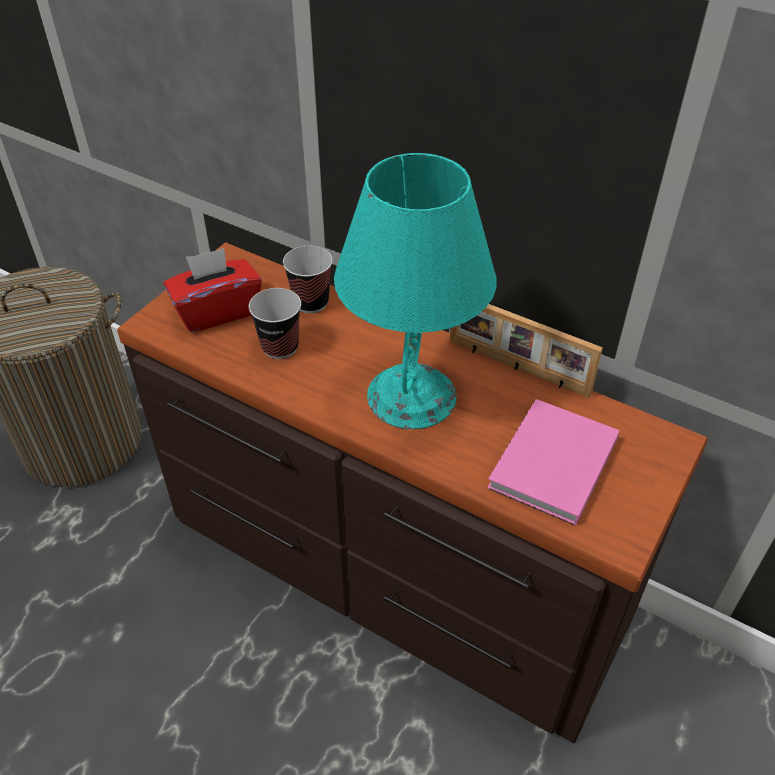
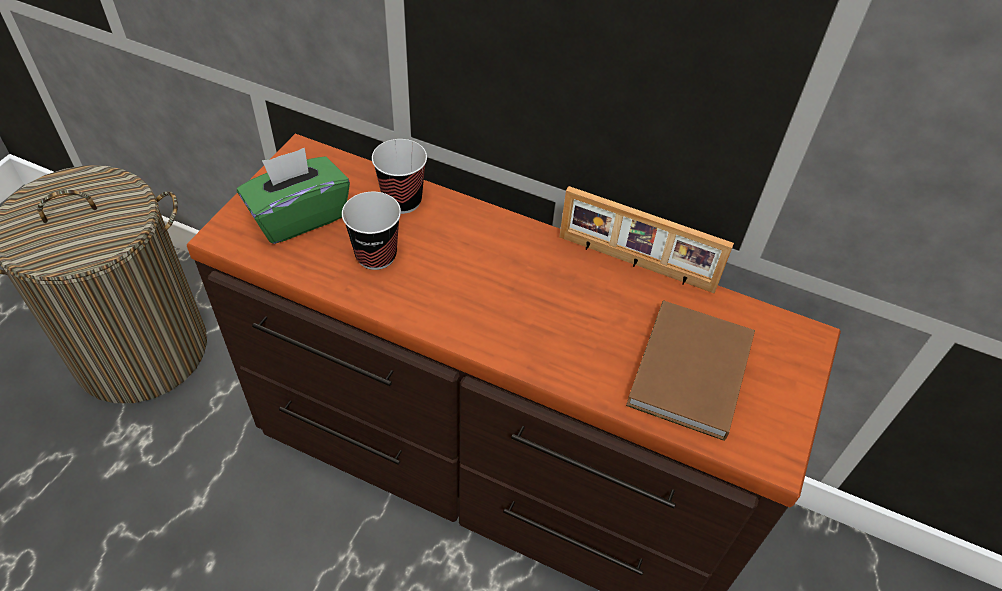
camera: 10 degrees left, 5 degrees up
(217, 311) = (299, 216): red tissue box -> green tissue box
(412, 396) = (530, 304): turquoise table lamp -> none
(550, 465) = (687, 374): pink book -> brown book

